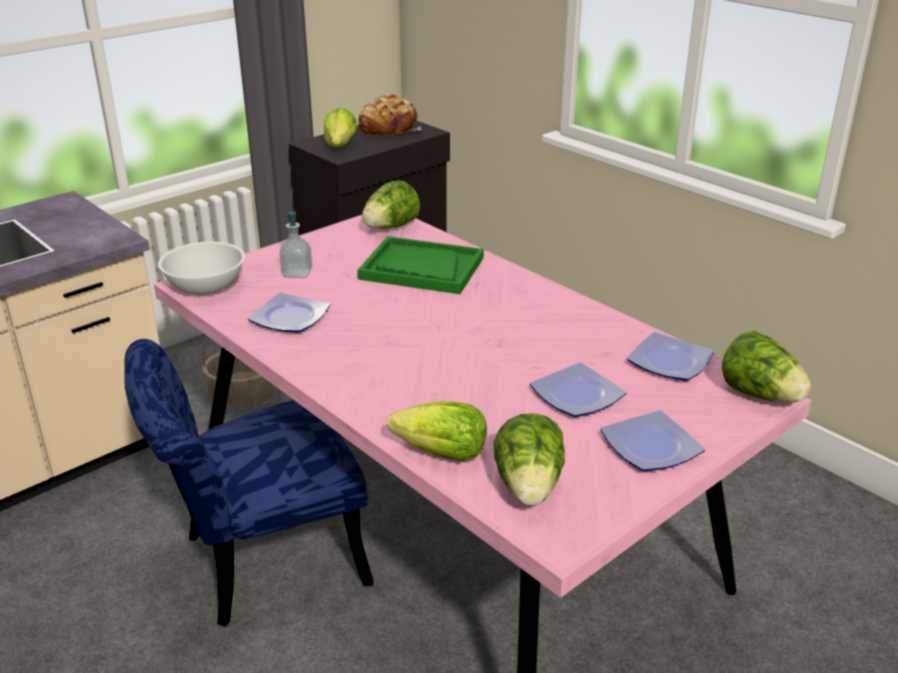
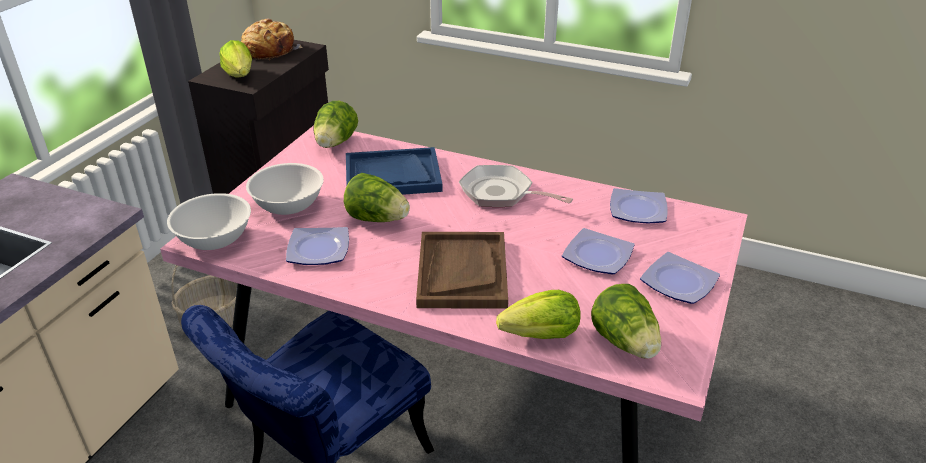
camera: 25 degrees left, 5 degrees up
(297, 273) = (289, 205): soap dispenser -> white bowl
(412, 373) = (462, 272): none -> brown tray
(421, 268) = (392, 176): green tray -> blue tray
(522, 310) = (501, 193): none -> frying pan
(760, 395) = (715, 220): lettuce -> lettuce (377, 219)

